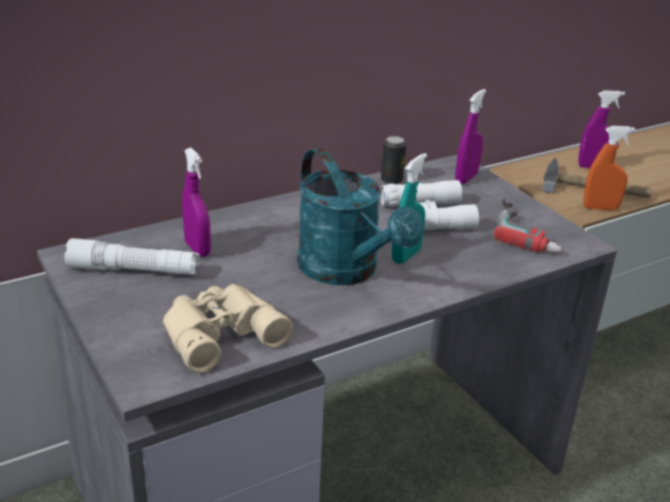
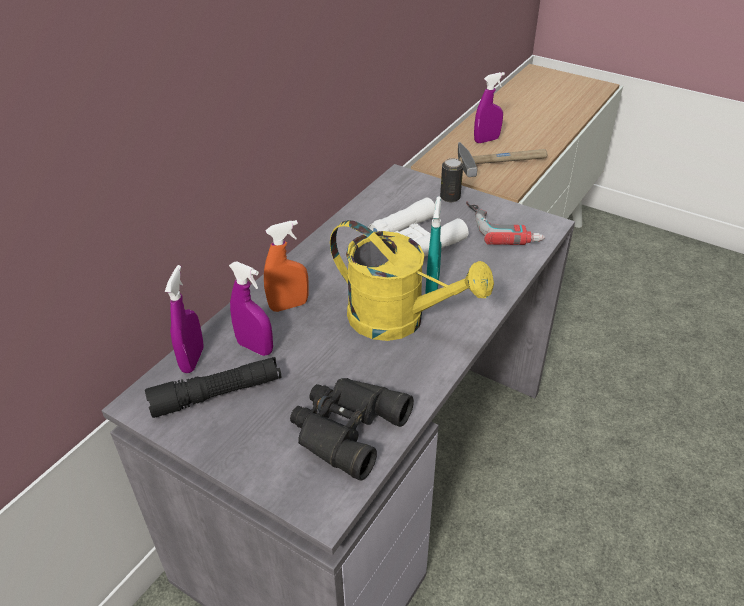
camera: 25 degrees left, 10 degrees up
(134, 270) = (217, 394): white flashlight -> black flashlight
(218, 332) = (345, 428): beige binoculars -> black binoculars
(347, 271) = (399, 320): turquoise watering can -> yellow watering can
(391, 180) = (361, 211): can -> can (450, 197)
(466, 178) = (418, 189): purple spray bottle -> purple spray bottle (192, 360)
(600, 208) = (518, 179): orange spray bottle -> orange spray bottle (289, 305)

